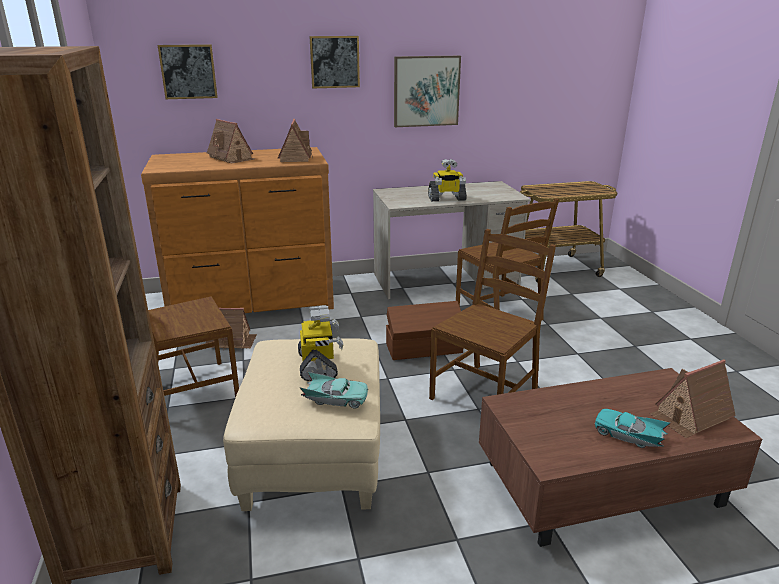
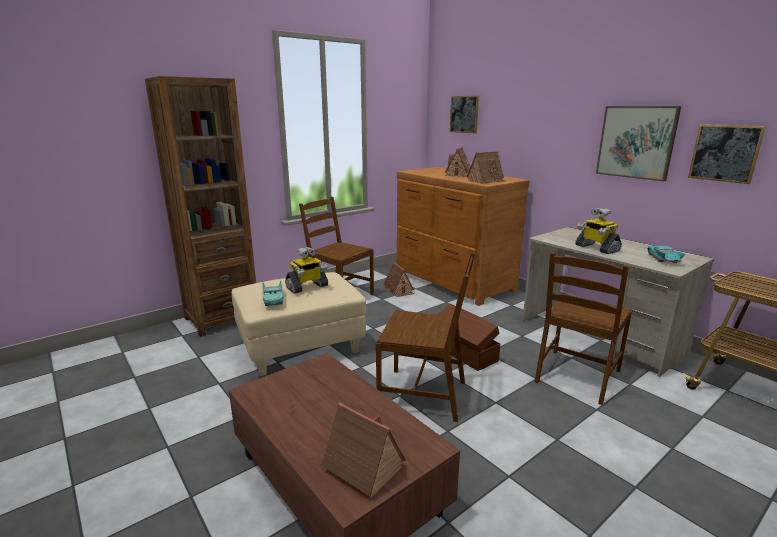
camera: 65 degrees right, 5 degrees down
(334, 62) = (556, 110): picture -> picture (725, 153)
(628, 435) = (304, 426): turquoise toy car -> turquoise toy car (663, 259)

